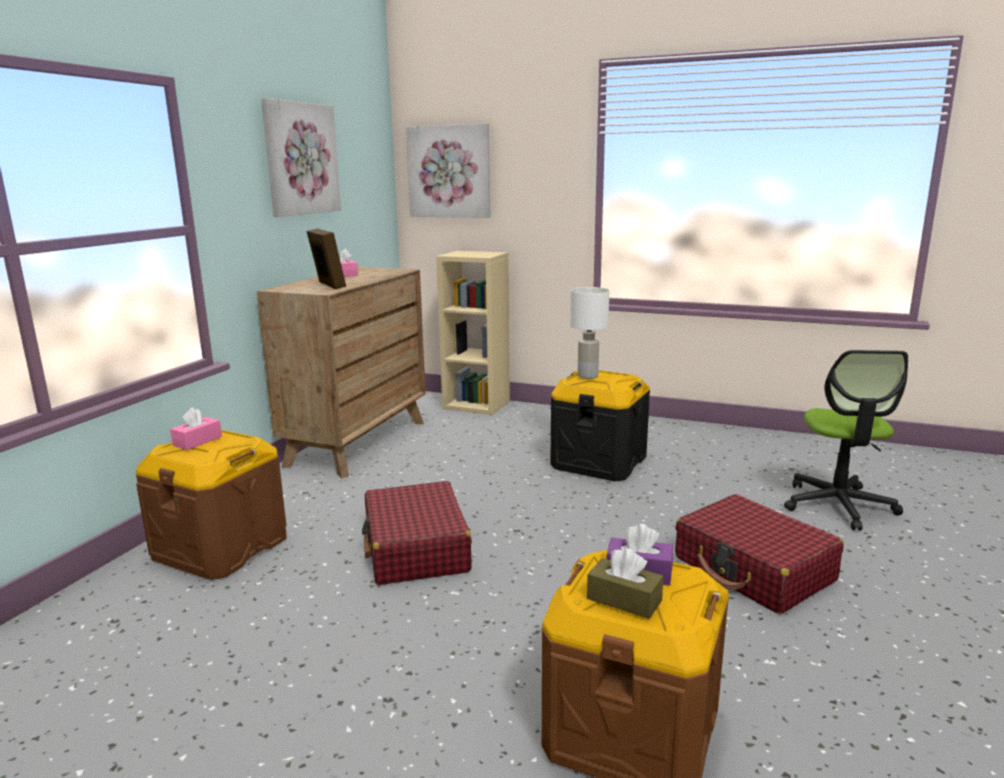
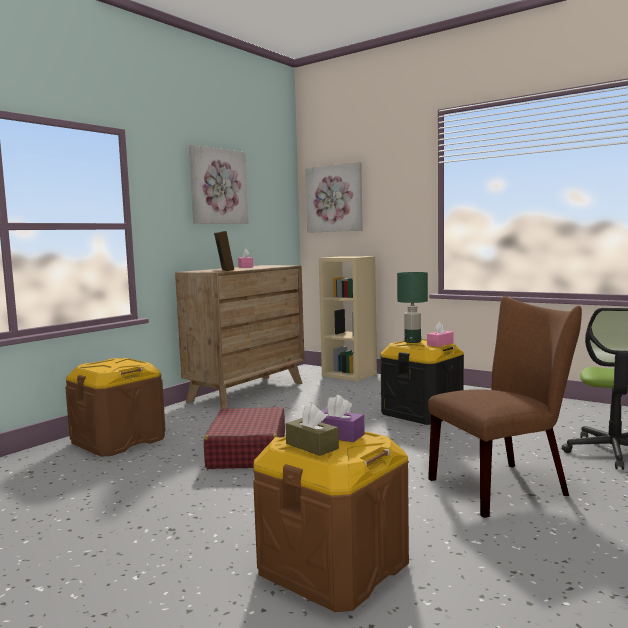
camera: 15 degrees right, 10 degrees down
(197, 441) = (109, 362): pink tissue box -> pink tissue box (440, 344)
(588, 376) = (413, 342): white table lamp -> green table lamp
(754, 570) = (505, 486): red suitcase -> brown chair

